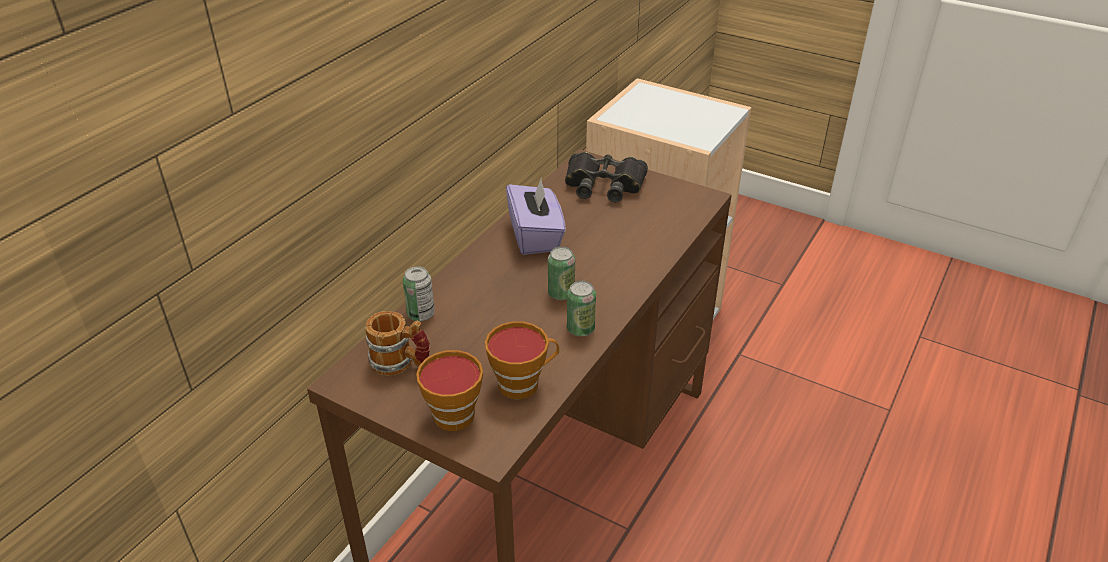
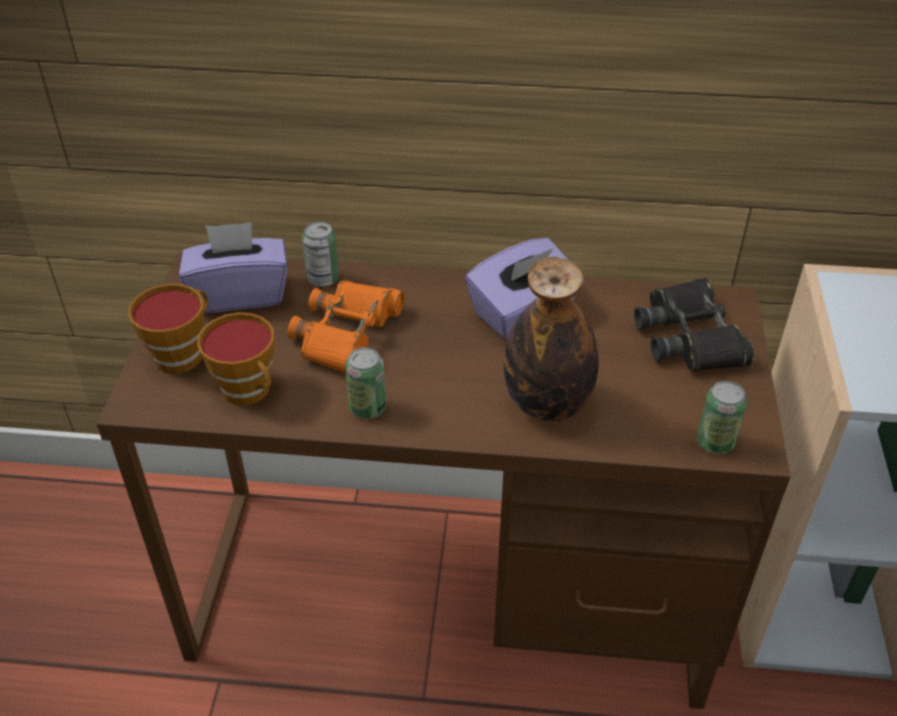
camera: 65 degrees right, 5 degrees up
(400, 363) = (239, 294): mug -> purple tissue box
(495, 318) = (347, 334): none -> orange binoculars
(561, 293) = (425, 371): can -> can (715, 442)
(626, 253) = (547, 404): none -> bottle

